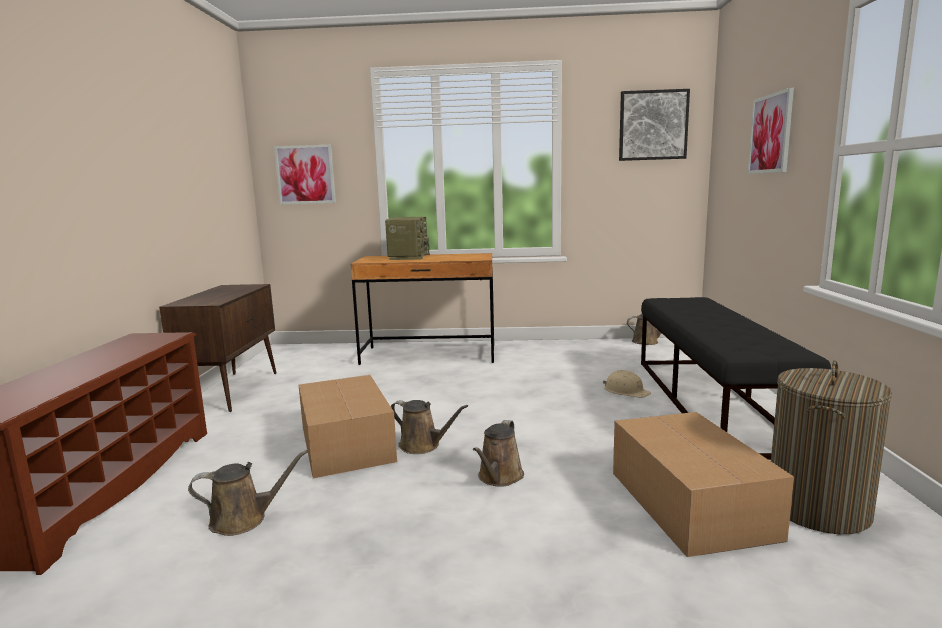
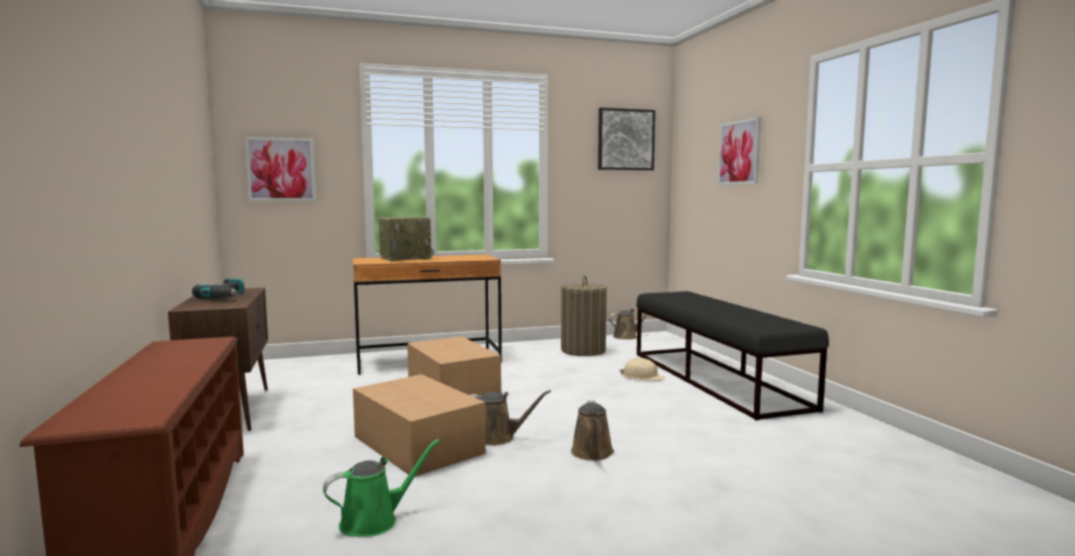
camera: 20 degrees left, 5 degrees down
(224, 293) = (226, 297): none -> power drill
(244, 519) = (374, 521): brown watering can -> green watering can
(408, 257) = (406, 258): radio -> radio turned 75 degrees clockwise
(690, 502) = (757, 451): cardboard box -> cardboard box (453, 387)
(818, 508) = (845, 443): laundry basket -> laundry basket (583, 350)

